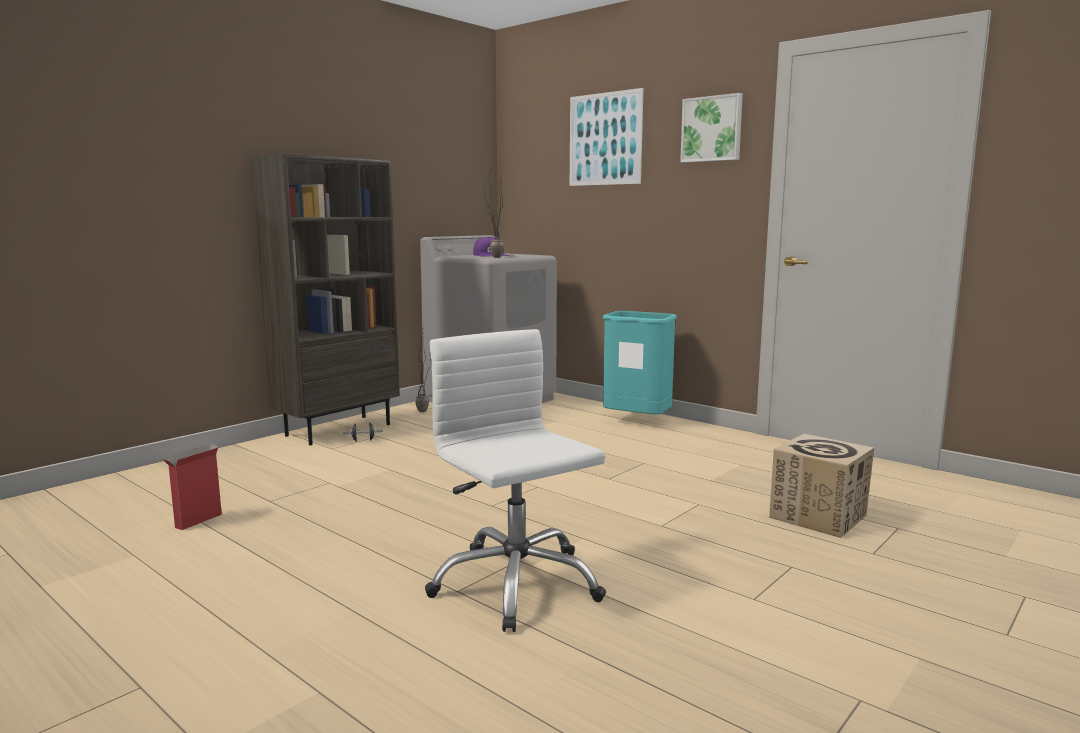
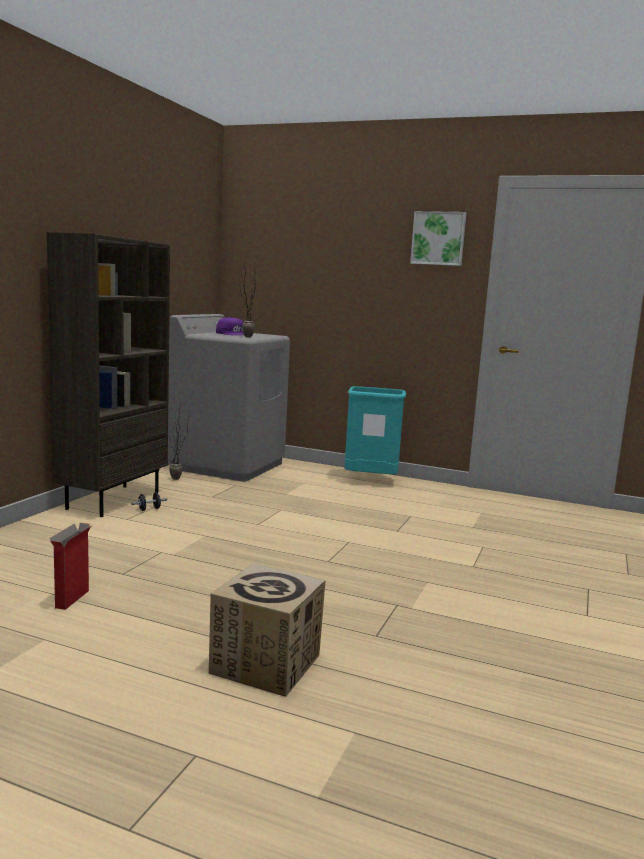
camera: 20 degrees left, 0 degrees up
(515, 584) = (414, 624): white office chair -> none
(605, 139) = (336, 237): picture -> none
(818, 516) = (570, 549): cardboard box -> cardboard box (266, 663)

